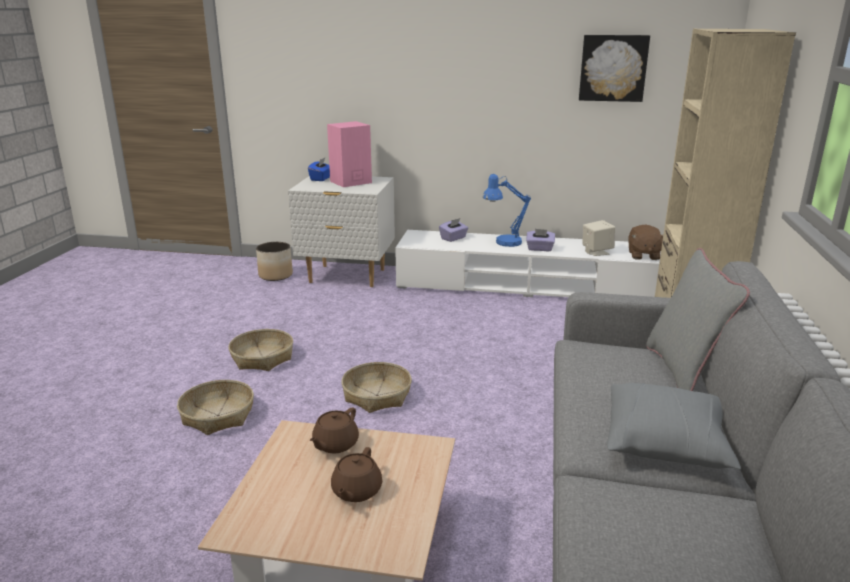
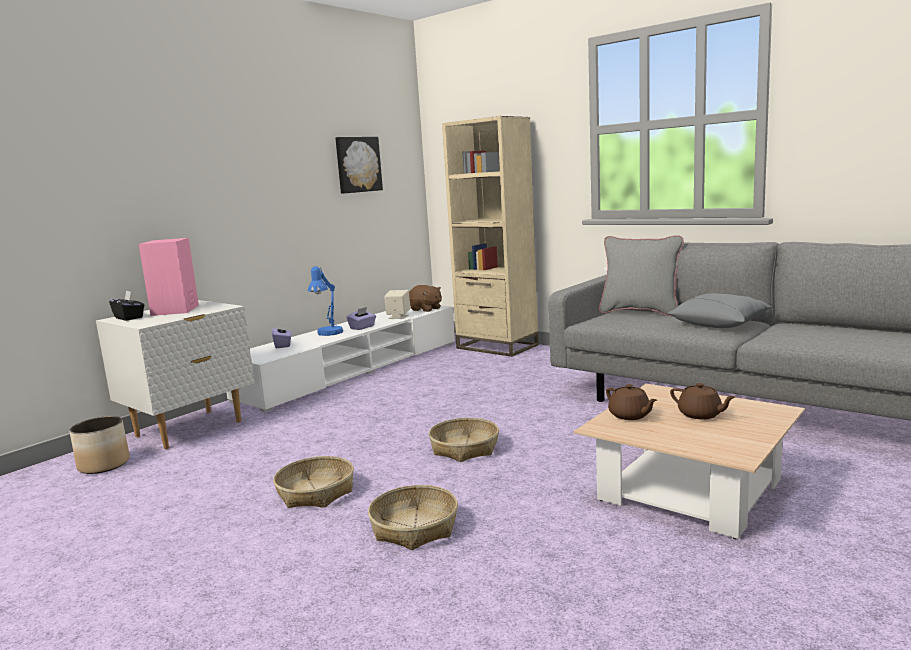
camera: 60 degrees left, 10 degrees down
(321, 178) = (129, 318): blue tissue box -> black tissue box

